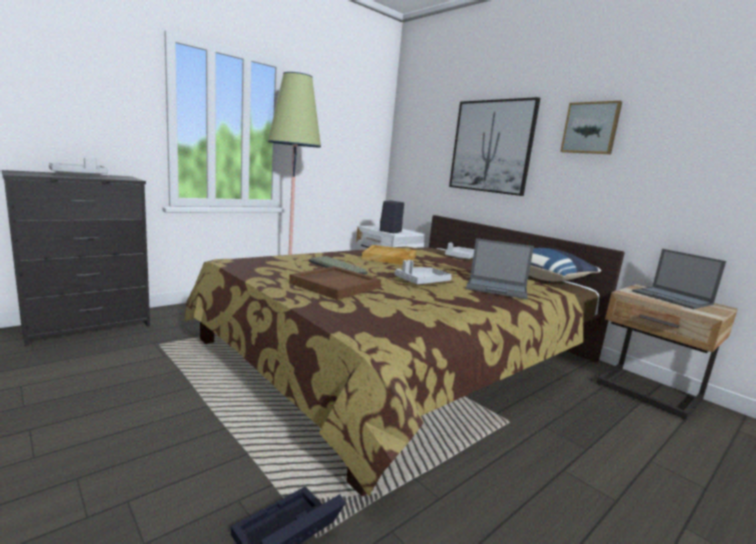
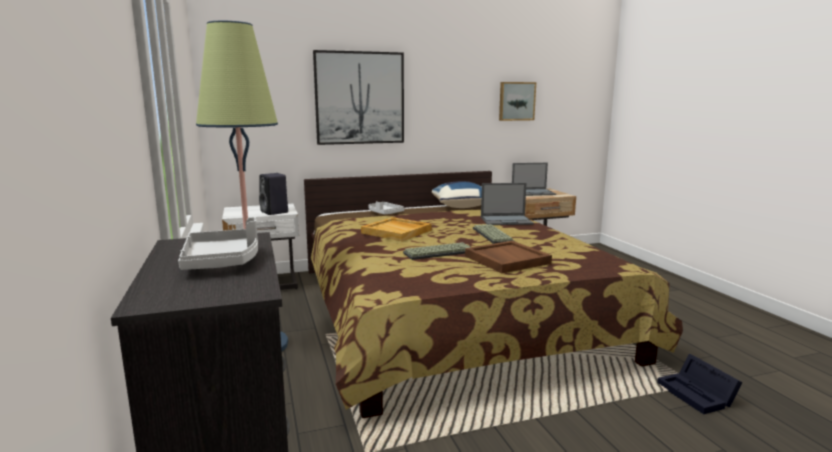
camera: 65 degrees left, 0 degrees up
(421, 282) = (491, 235): grey tray -> keyboard
(497, 288) = (507, 220): laptop -> laptop turned 45 degrees clockwise
(591, 128) = (449, 80): picture -> picture (516, 101)

